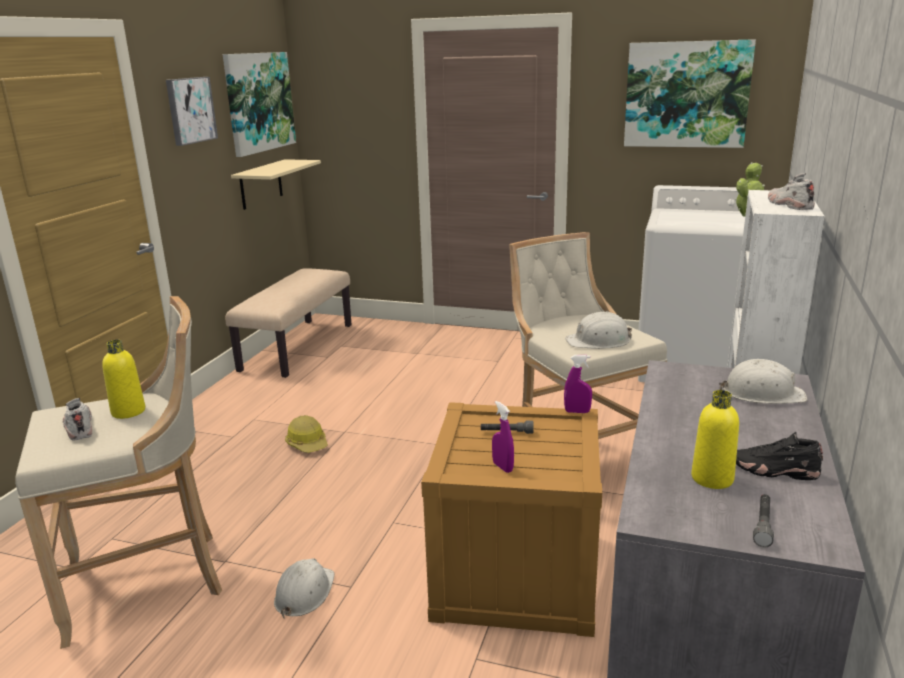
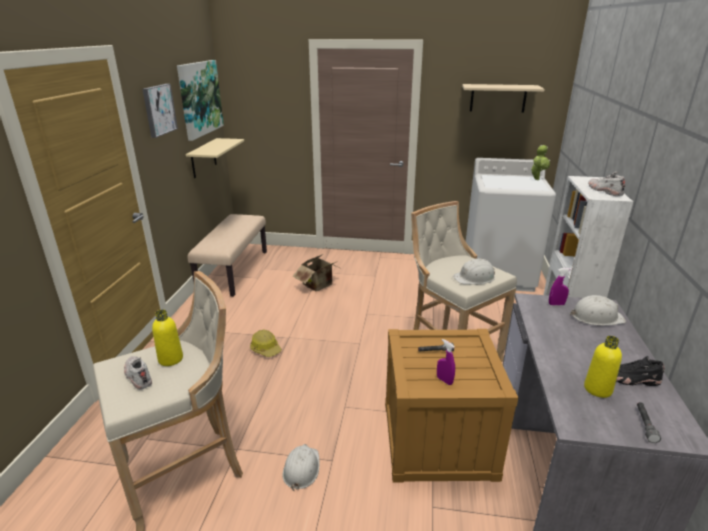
camera: 10 degrees left, 5 degrees up
(412, 370) = (319, 285): none -> cardboard box
(577, 412) = (475, 332): purple spray bottle -> purple spray bottle (556, 304)
(686, 94) = (498, 98): picture -> beige shelf

